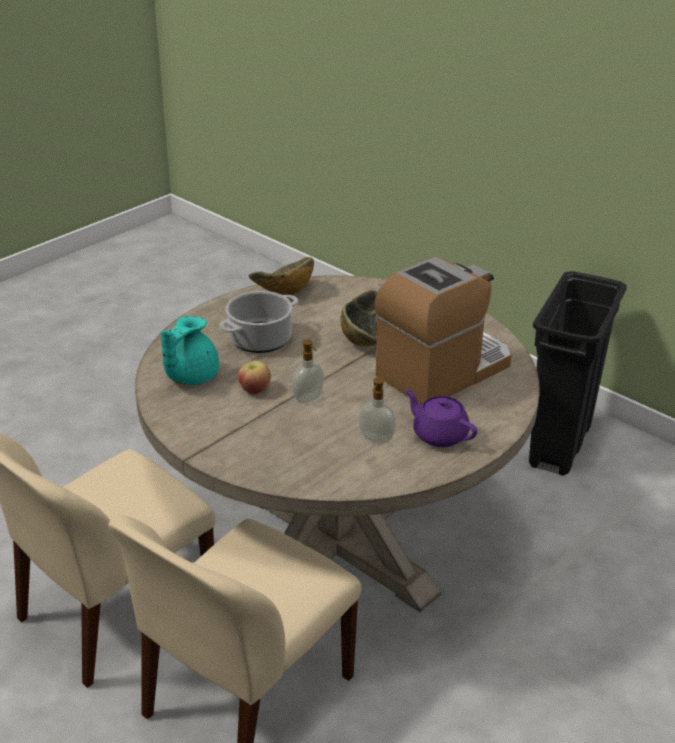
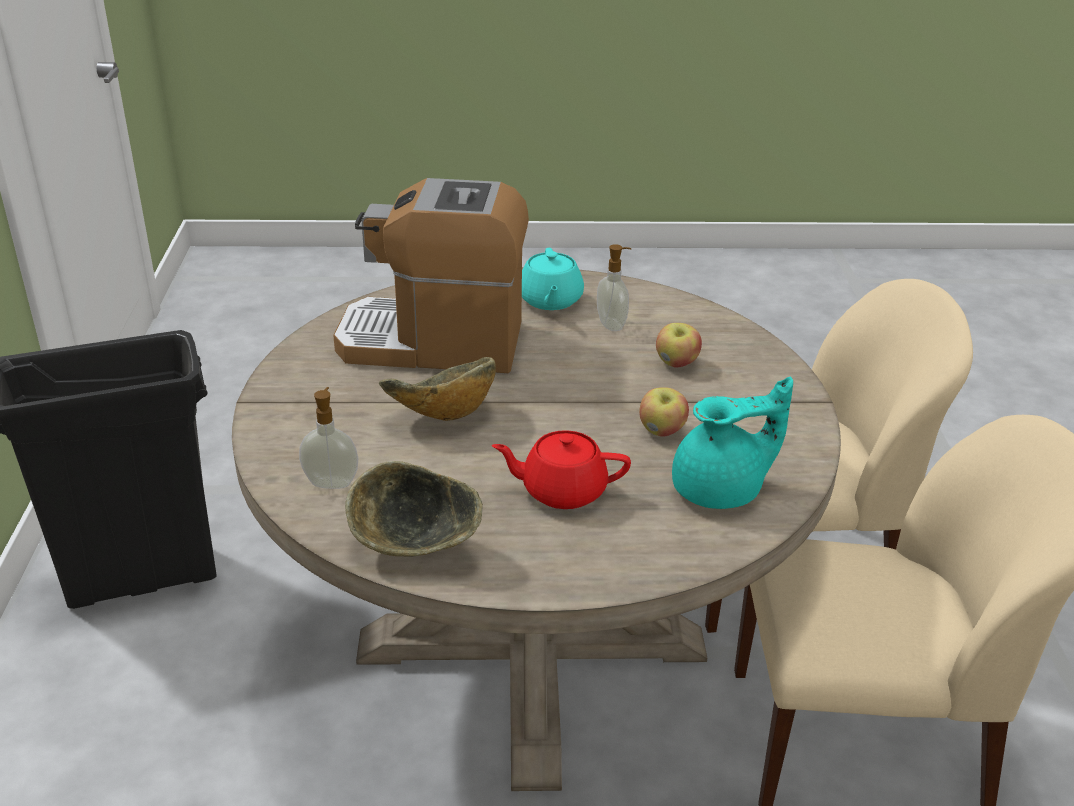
camera: 135 degrees left, 0 degrees up
(260, 339) = (562, 490): cooking pot -> red teapot
(301, 434) = (676, 363): none -> apple
(309, 399) = (617, 389): soap dispenser -> soap dispenser (331, 482)
(439, 435) = (550, 300): purple teapot -> turquoise teapot

